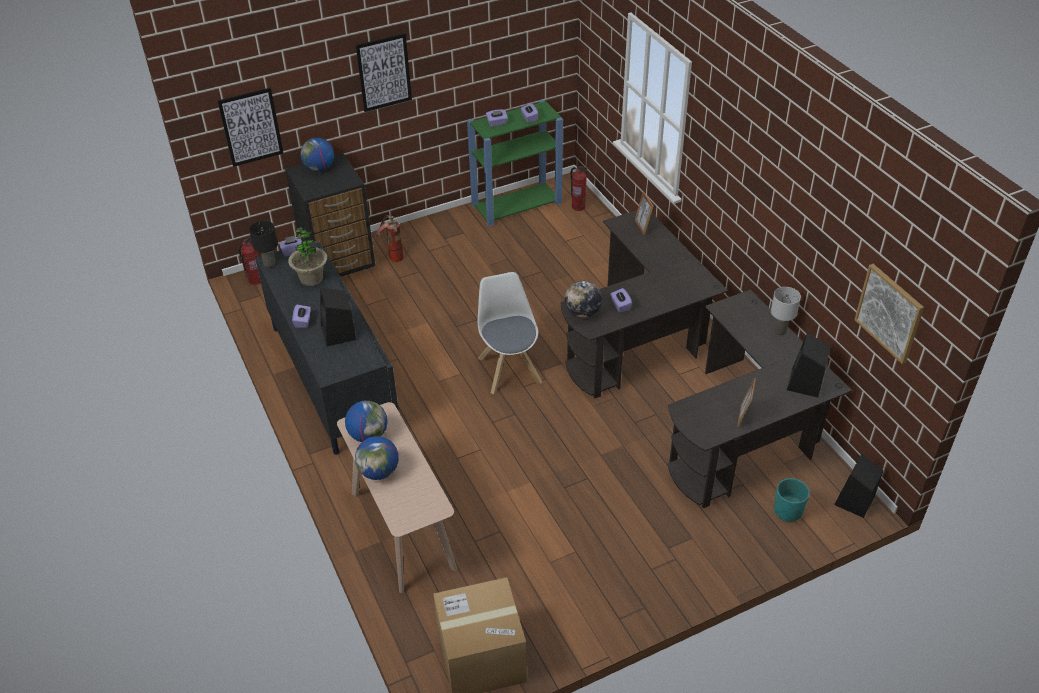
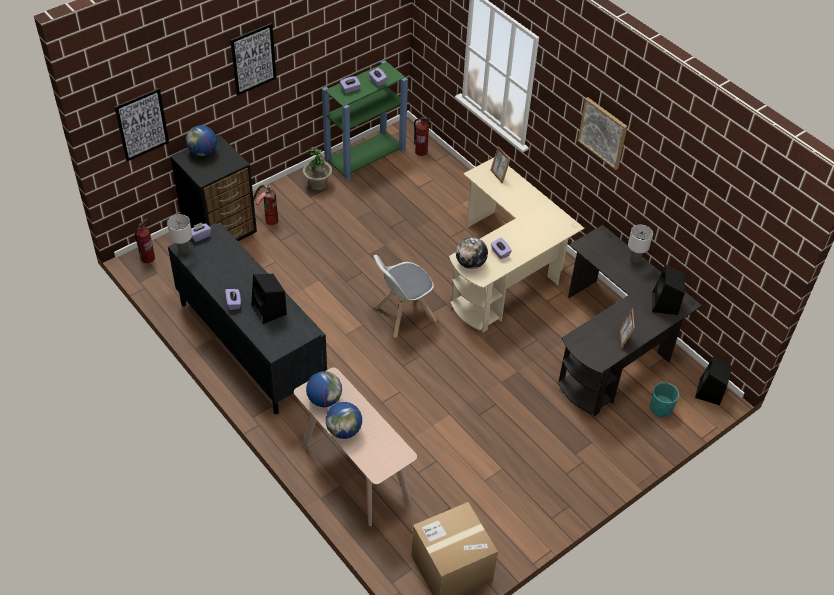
camera: 15 degrees left, 5 degrees up
(270, 264) = (184, 251): black table lamp -> white table lamp
(311, 278) = (227, 260): potted plant -> potted plant (318, 184)
(509, 368) = (403, 314): chair -> chair turned 90 degrees counterclockwise
(639, 337) = (506, 271): black desk -> beige desk
(889, 313) = (735, 246): picture -> picture (603, 133)

